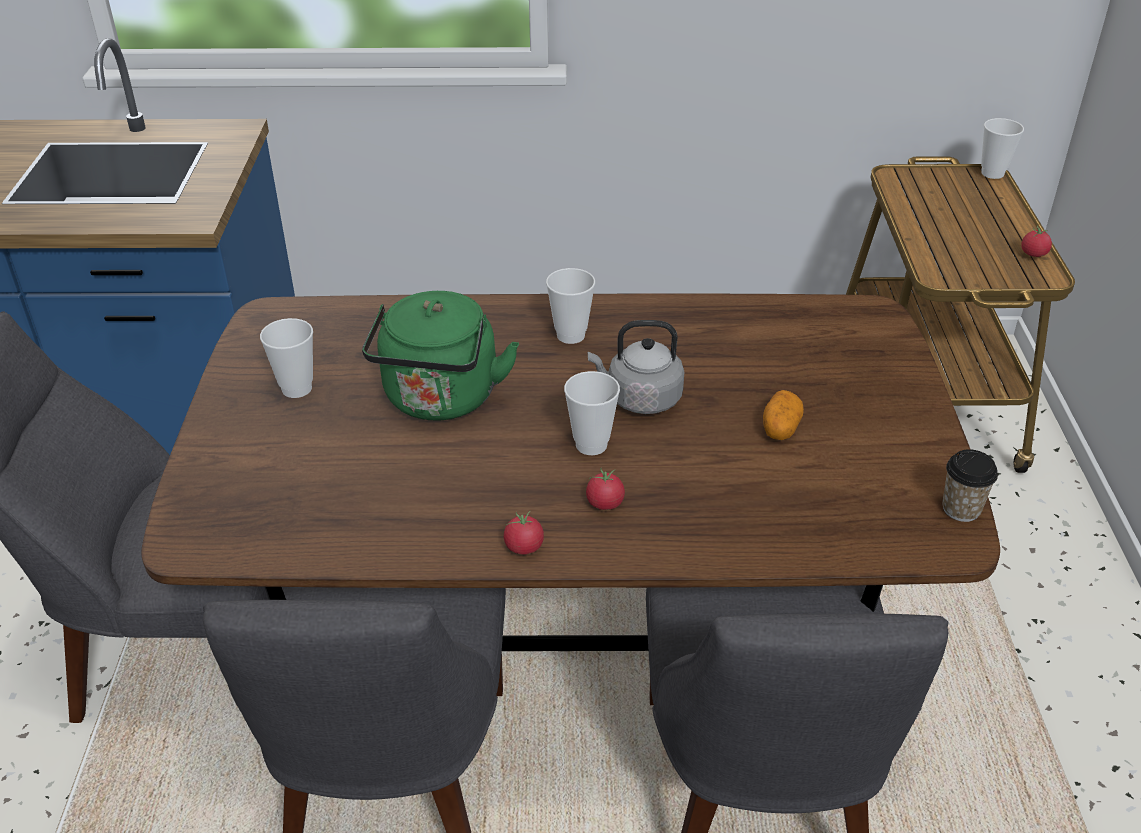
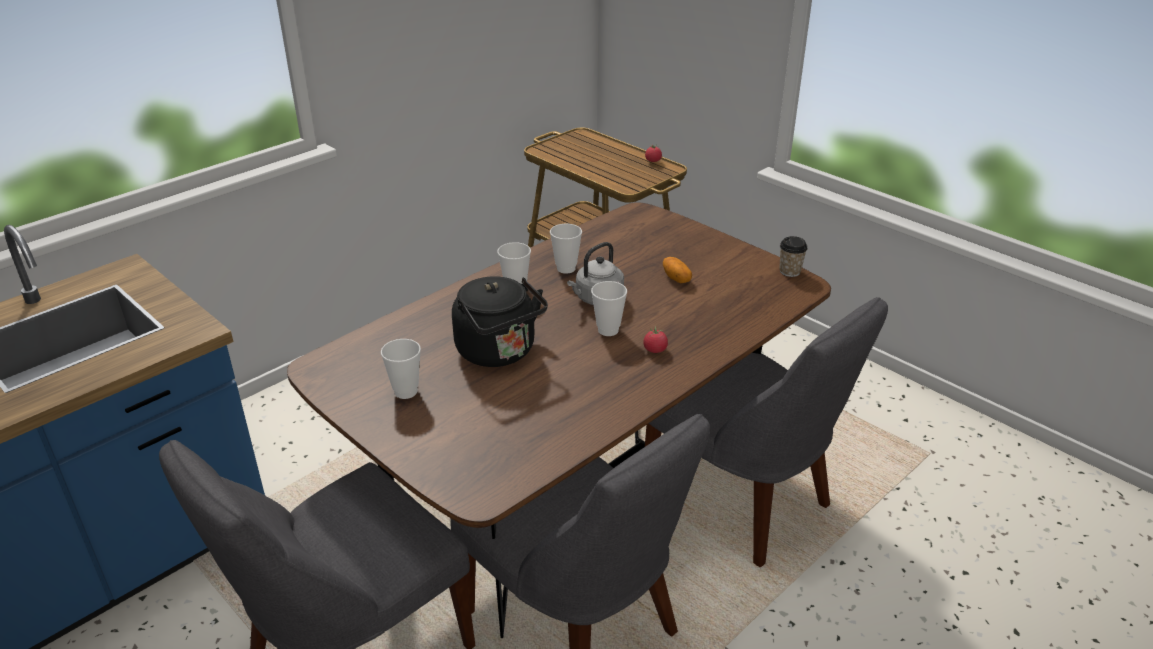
camera: 45 degrees left, 5 degrees down
(440, 400) = (499, 352): green kettle -> black kettle
(524, 547) = (650, 388): tomato -> none
(992, 173) = (583, 131): cup -> cup (566, 268)

